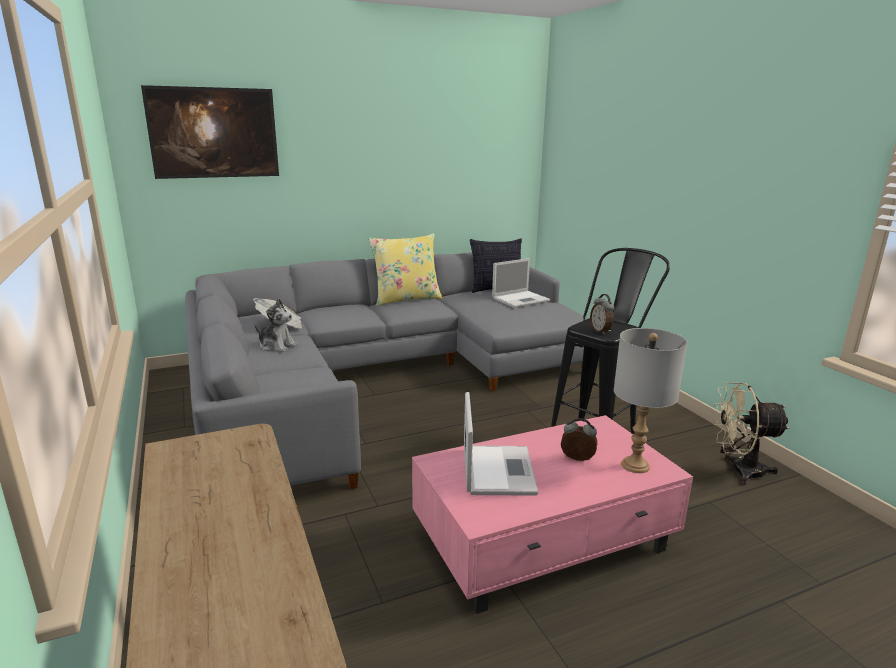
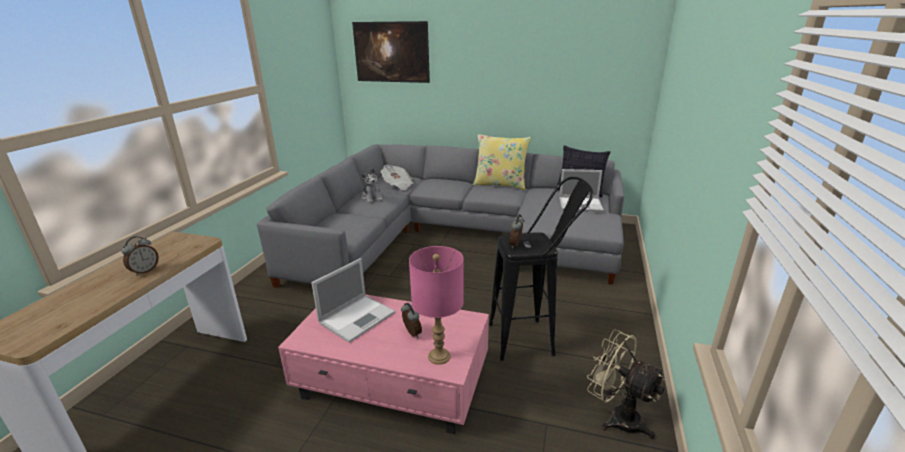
camera: 40 degrees right, 5 degrees up
(245, 500) = (145, 271): none -> alarm clock
(635, 465) = (438, 356): grey table lamp -> pink table lamp

